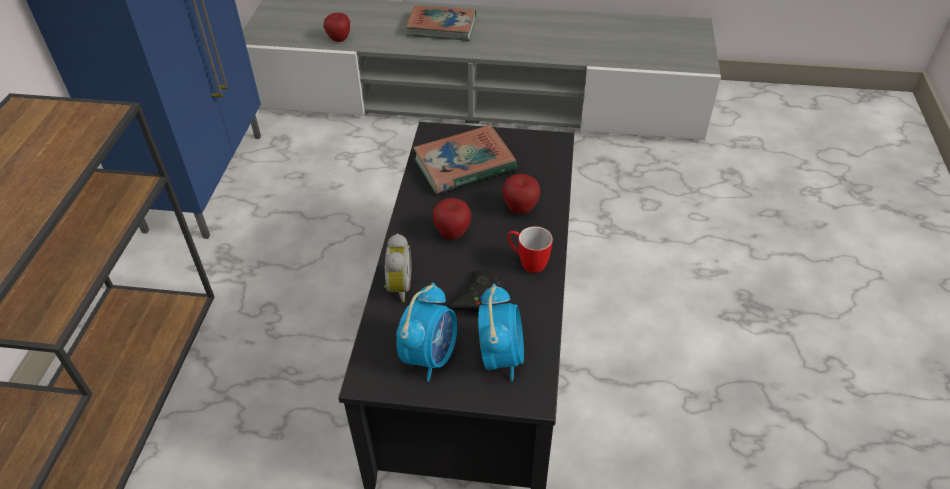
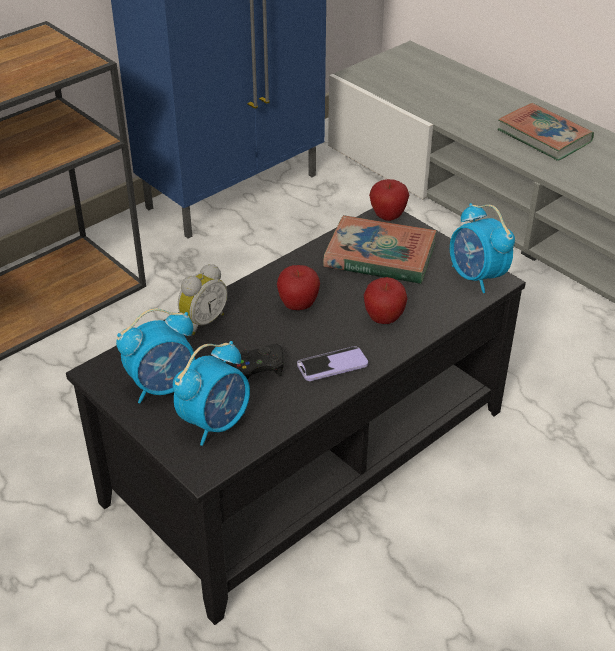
camera: 40 degrees right, 5 degrees down
(339, 39) = (429, 107): apple -> apple (387, 216)
(527, 263) = (332, 365): mug -> phone
(542, 145) = (476, 277): none -> alarm clock

